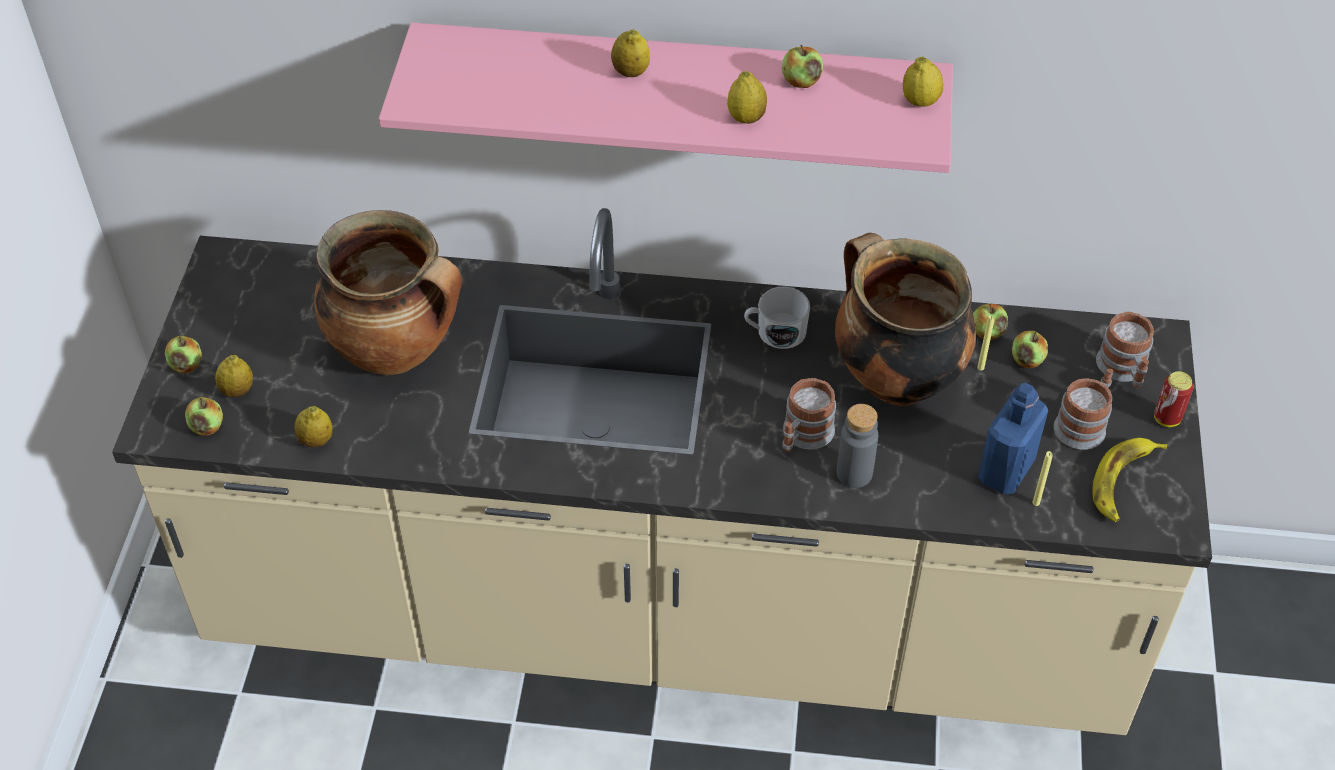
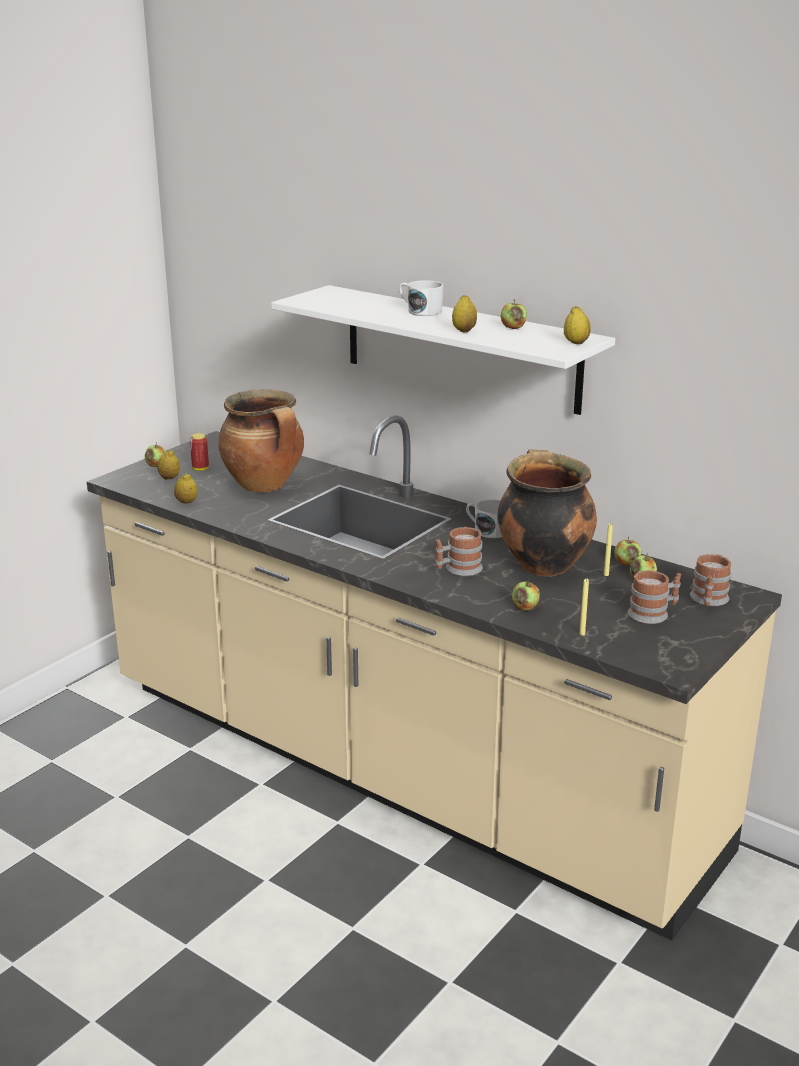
camera: 30 degrees right, 25 degrees down
(207, 427) = (140, 485): apple -> apple (525, 607)
(630, 72) = (420, 311): lemon -> white mug
(678, 91) = (460, 348): pink shelf -> white shelf
(854, 473) = (473, 591): grey bottle -> none
(1005, 471) = (576, 616): blue bottle -> none
(1123, 482) = (655, 643): banana -> none
(1167, 419) = (718, 627): can -> can (200, 469)

